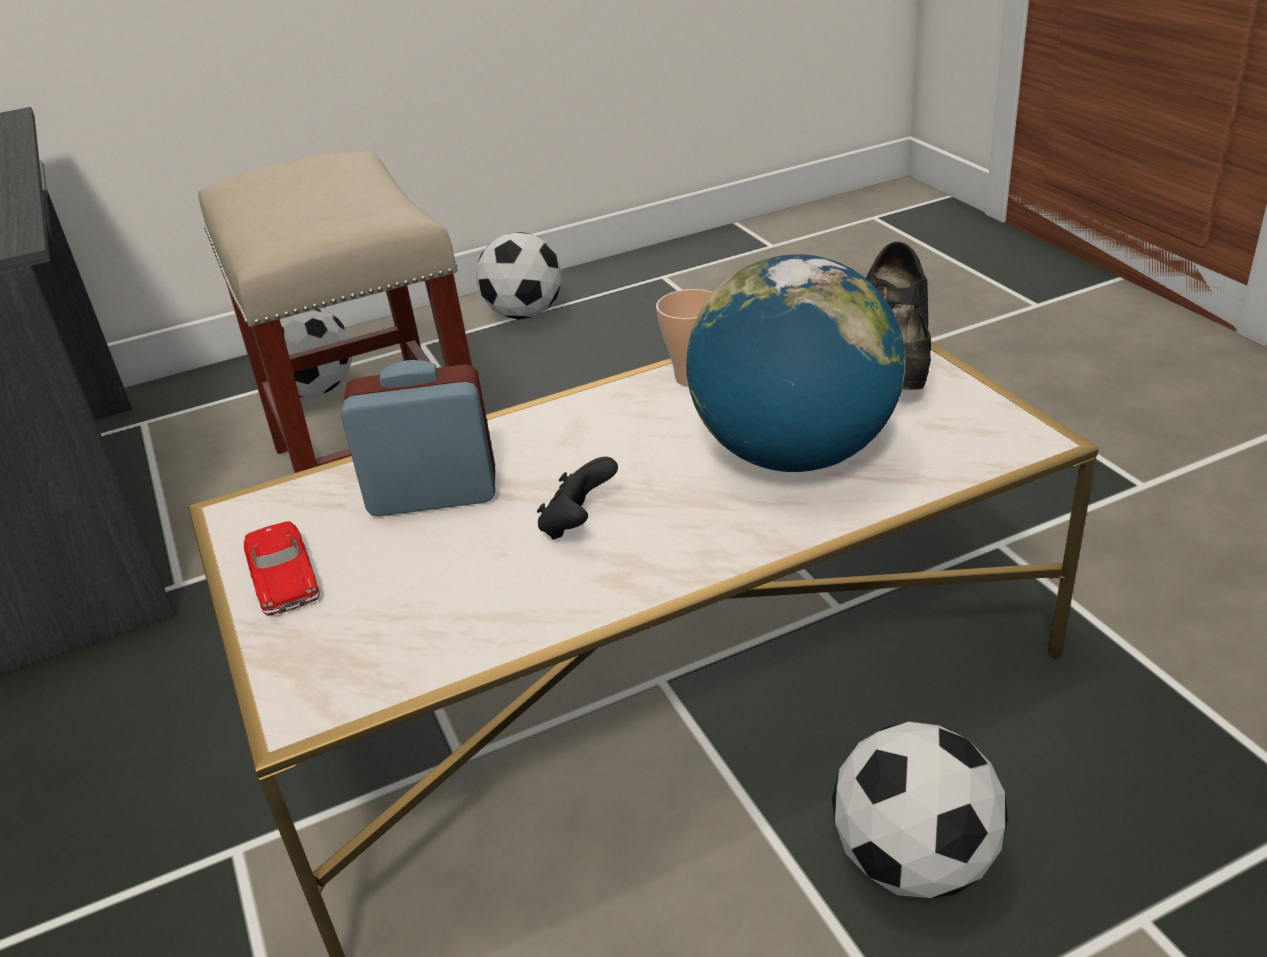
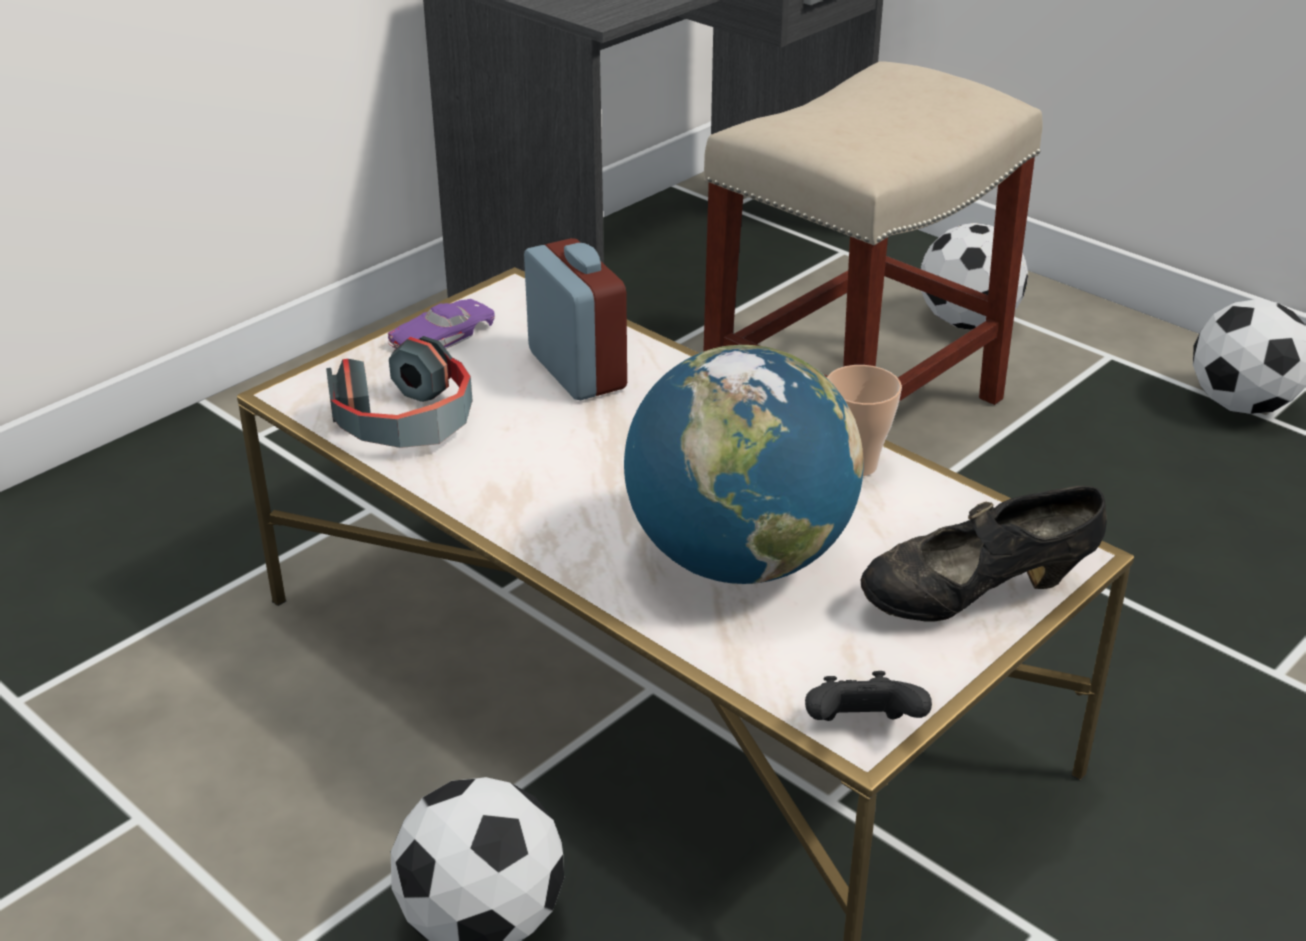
camera: 65 degrees right, 0 degrees up
(283, 574) = (442, 336): red toy car -> purple toy car
(439, 623) = (406, 423): none -> headphones
(578, 524) = (563, 456): black game controller -> black game controller (861, 729)

